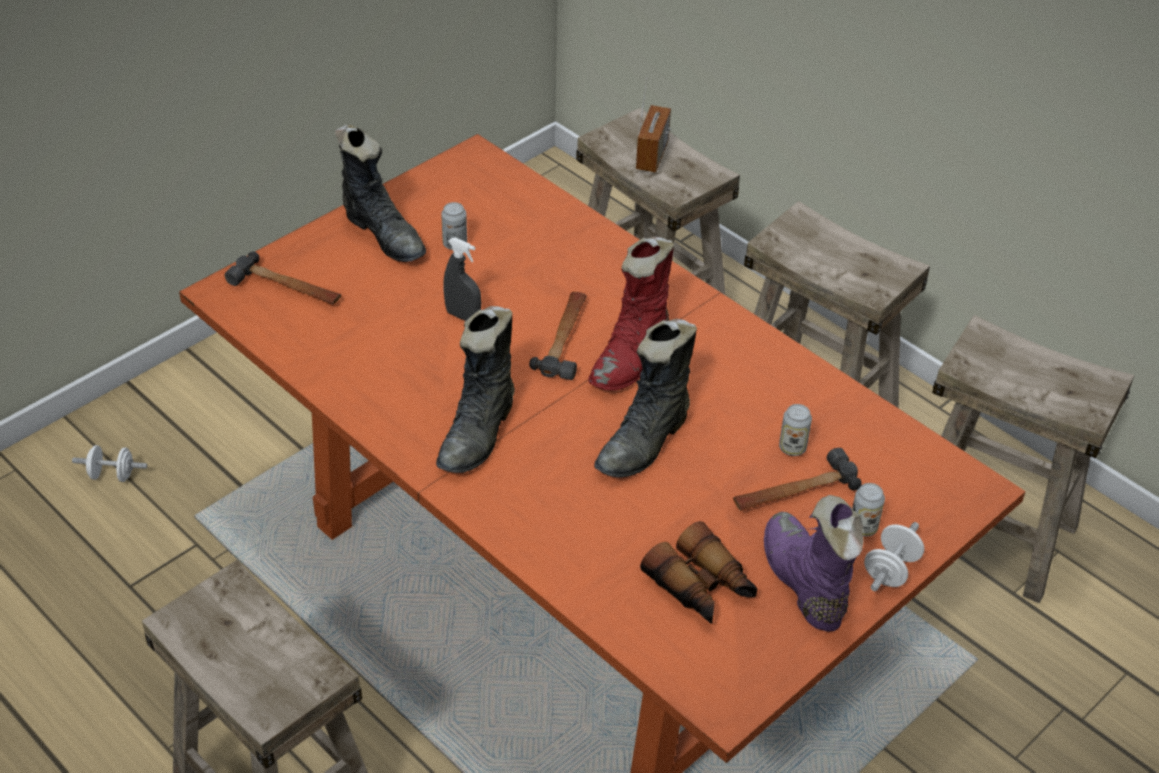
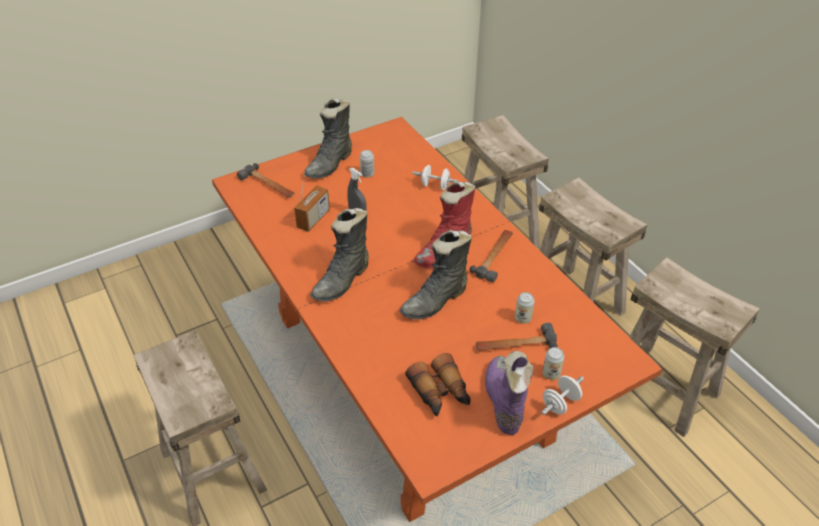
camera: 15 degrees right, 0 degrees up
(112, 475) = (187, 275): white dumbbell -> white dumbbell (435, 186)
(384, 235) = (330, 164): black boot -> black boot turned 60 degrees clockwise
(565, 339) = (410, 235): hammer -> hammer (495, 257)
(652, 155) = (501, 141): radio -> radio (313, 219)

